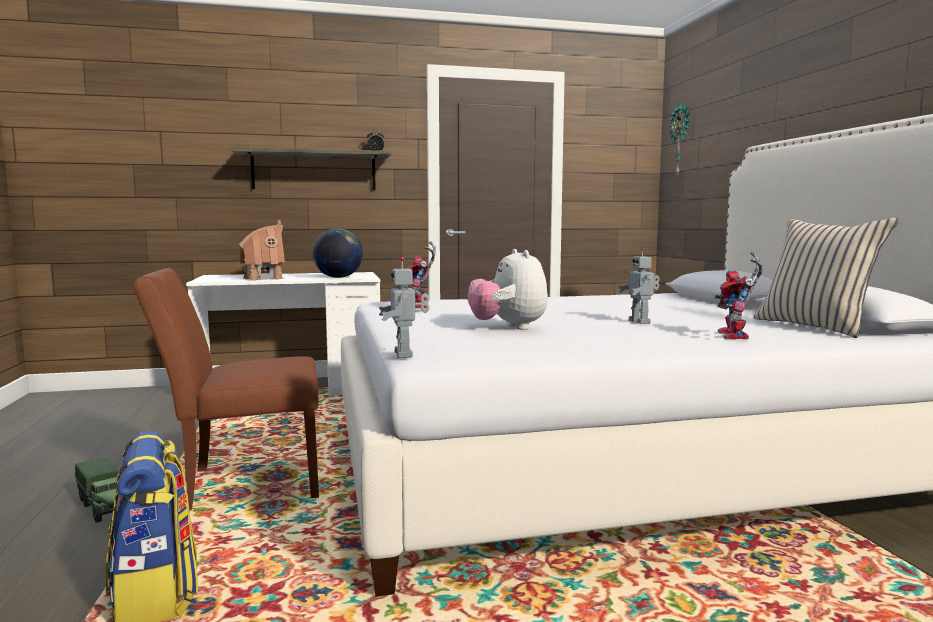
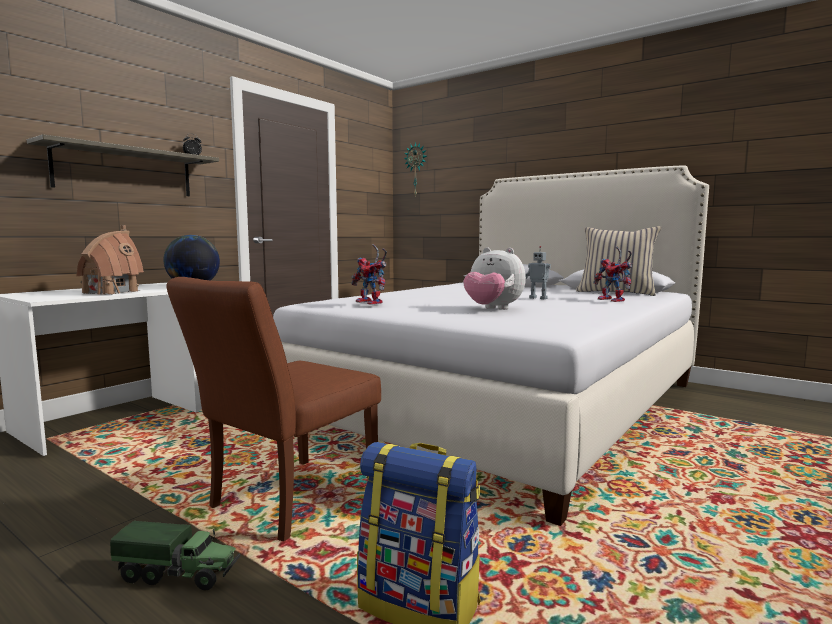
camera: 40 degrees left, 0 degrees up
(405, 354) = (526, 331): toy robot -> none

